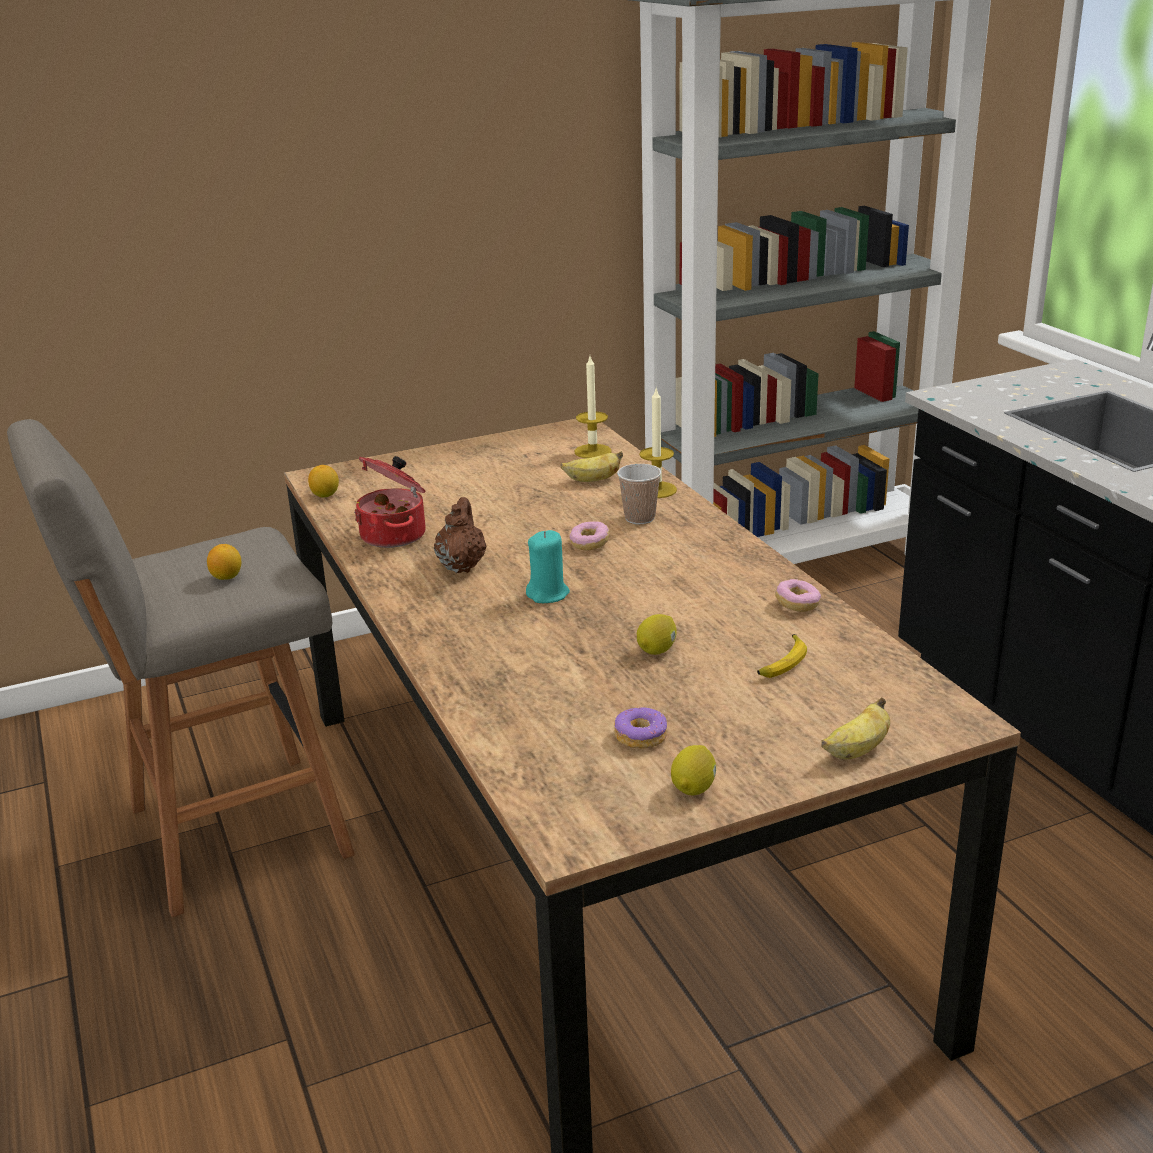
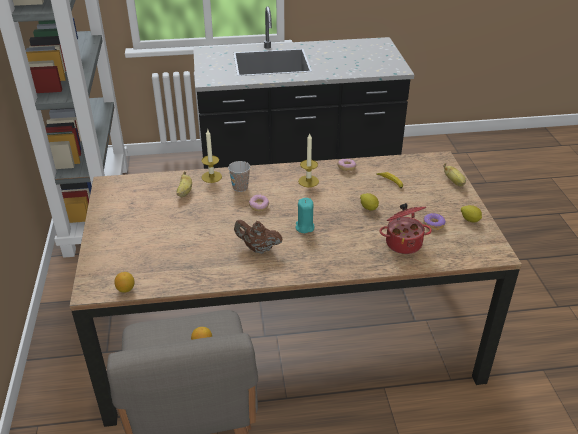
camera: 75 degrees left, 10 degrees up
(395, 535) = (205, 267): cooking pot -> cooking pot (403, 243)
(592, 451) = (146, 185): candle -> candle (308, 181)

